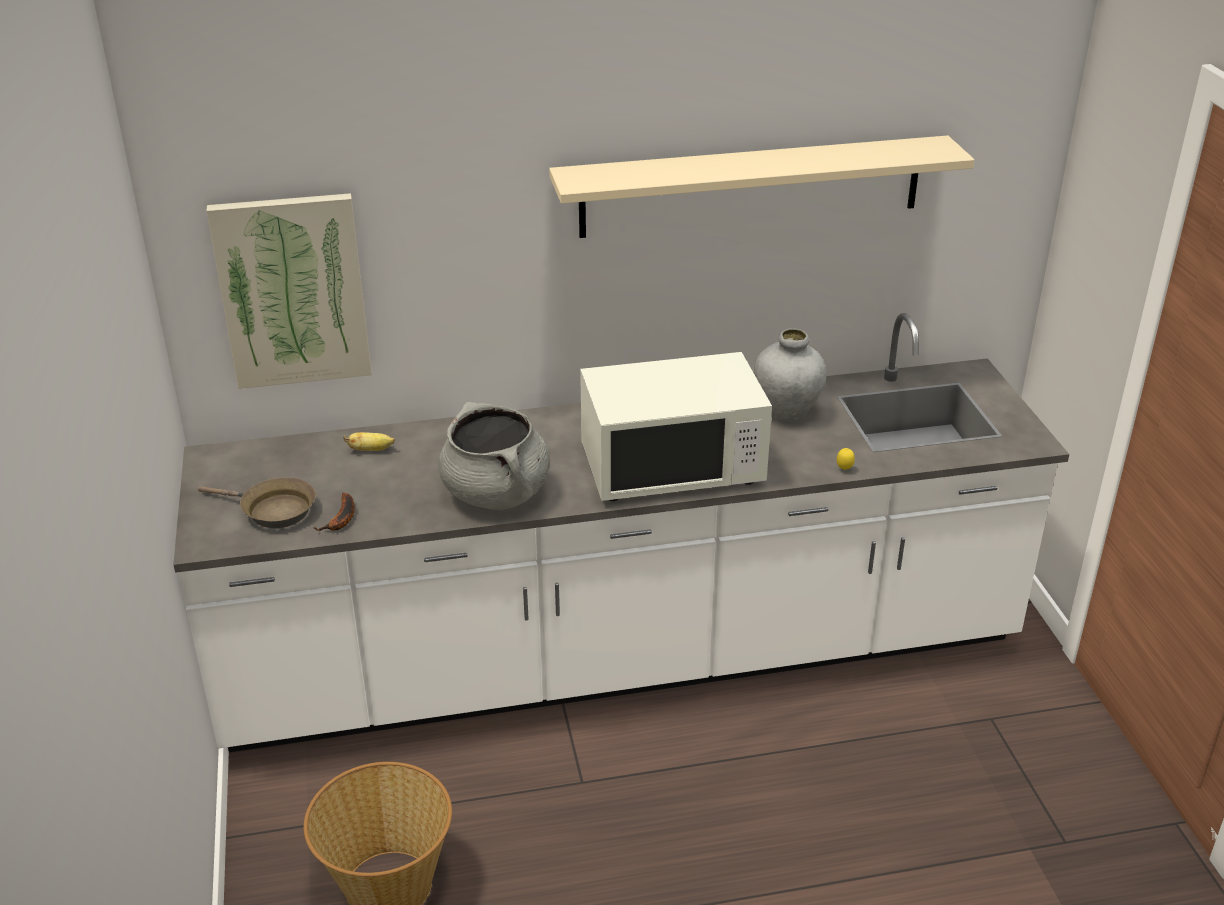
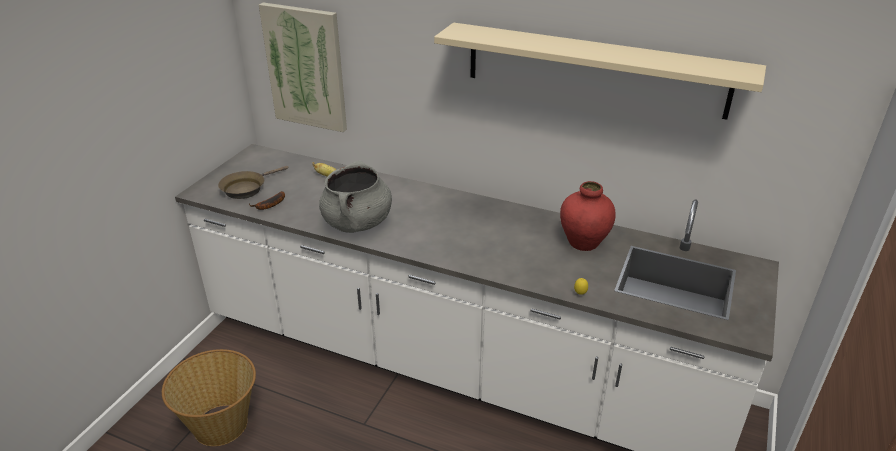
camera: 35 degrees right, 0 degrees up
(273, 510) = (246, 188): brown frying pan -> brown frying pan turned 75 degrees clockwise
(672, 468) = (470, 248): white microwave -> none
(786, 412) = (583, 243): grey vase -> red vase

